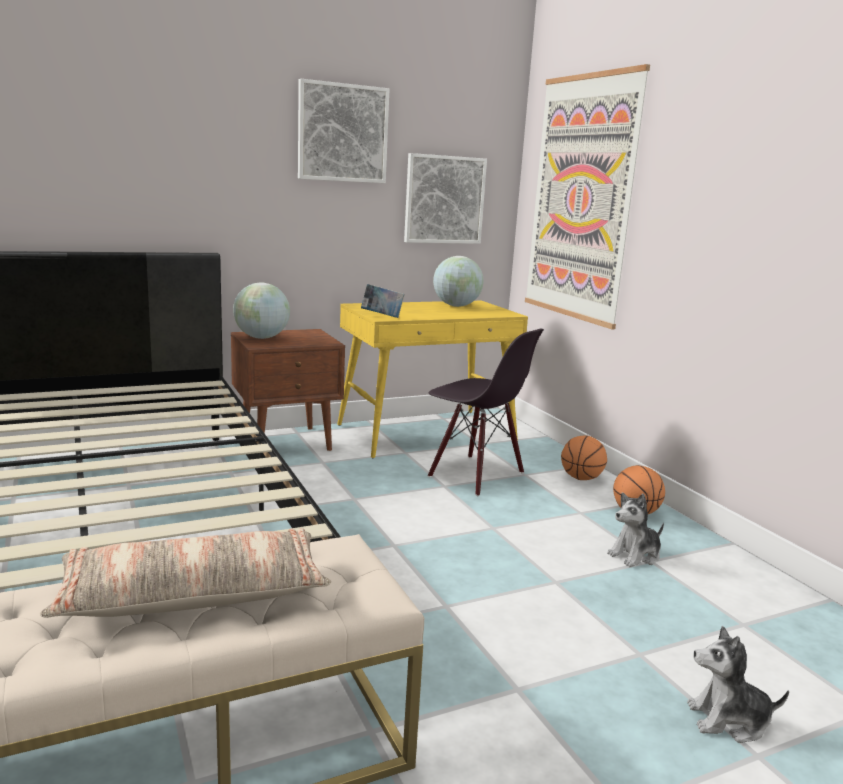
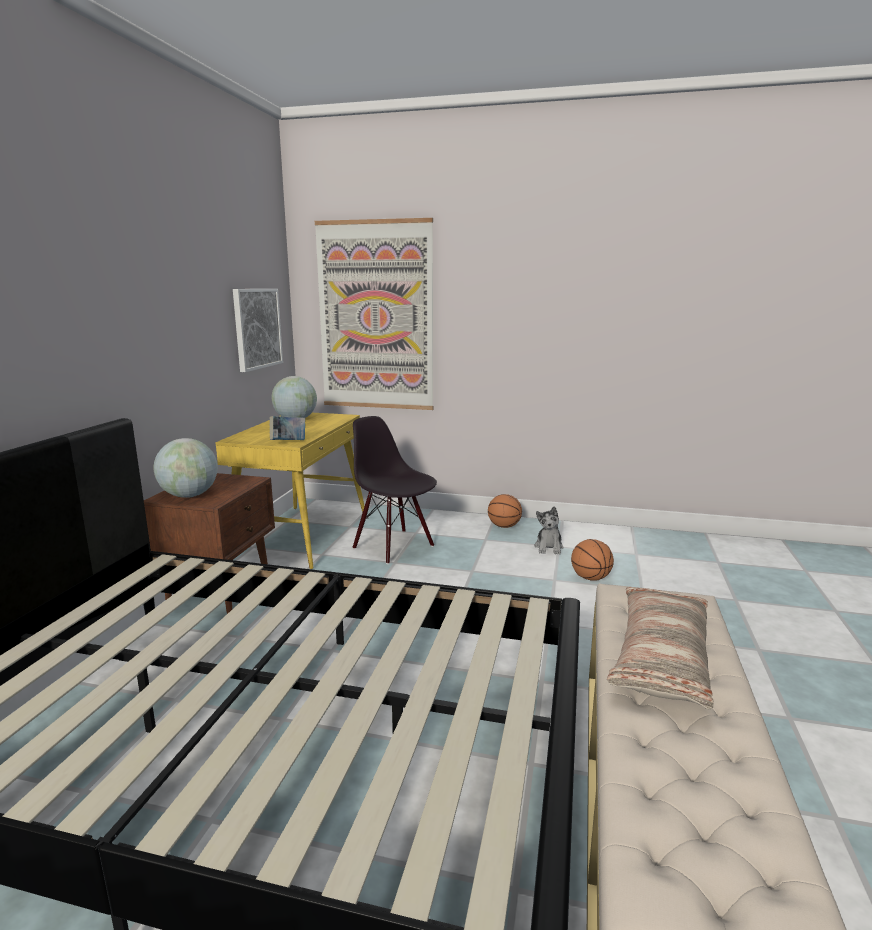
camera: 50 degrees left, 0 degrees up
(342, 133) = (190, 274): picture -> none
(475, 475) = (394, 546): black chair -> black chair turned 120 degrees counterclockwise
(581, 478) = (444, 521): basketball -> basketball (590, 578)
(728, 721) = (708, 594): plush toy -> none

